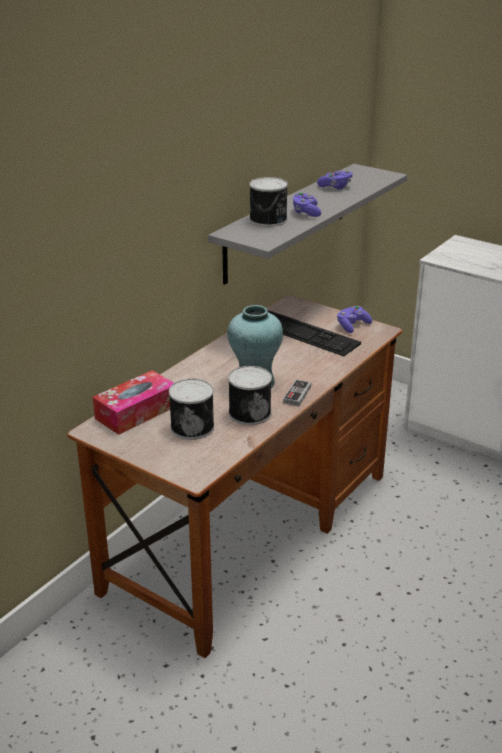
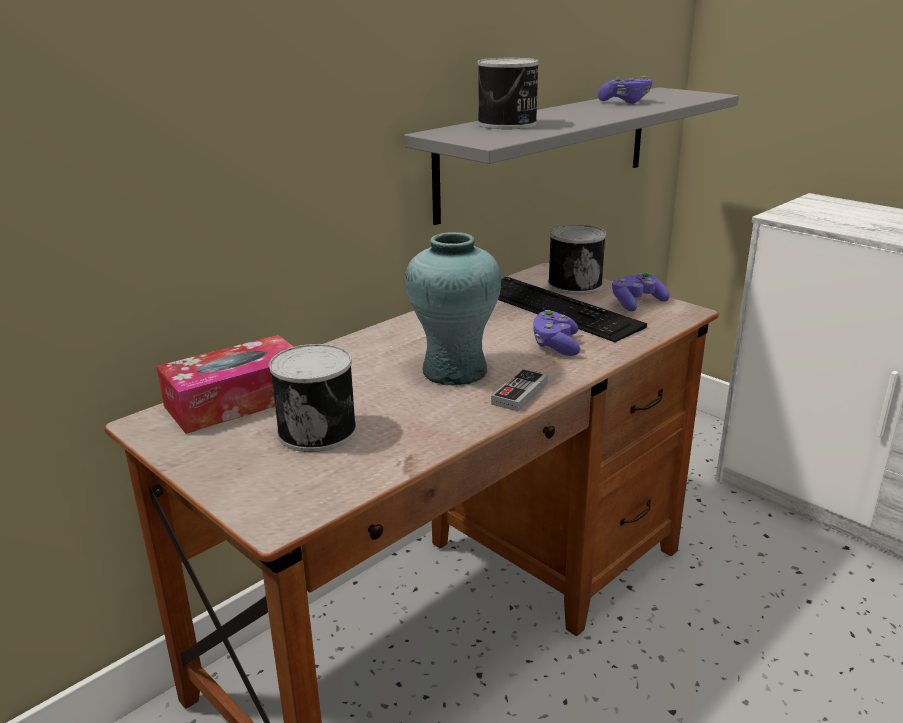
camera: 10 degrees right, 5 degrees down
(249, 412) = (427, 415): can -> can (574, 284)
(306, 212) = (570, 119): purple game controller -> purple game controller (555, 345)

